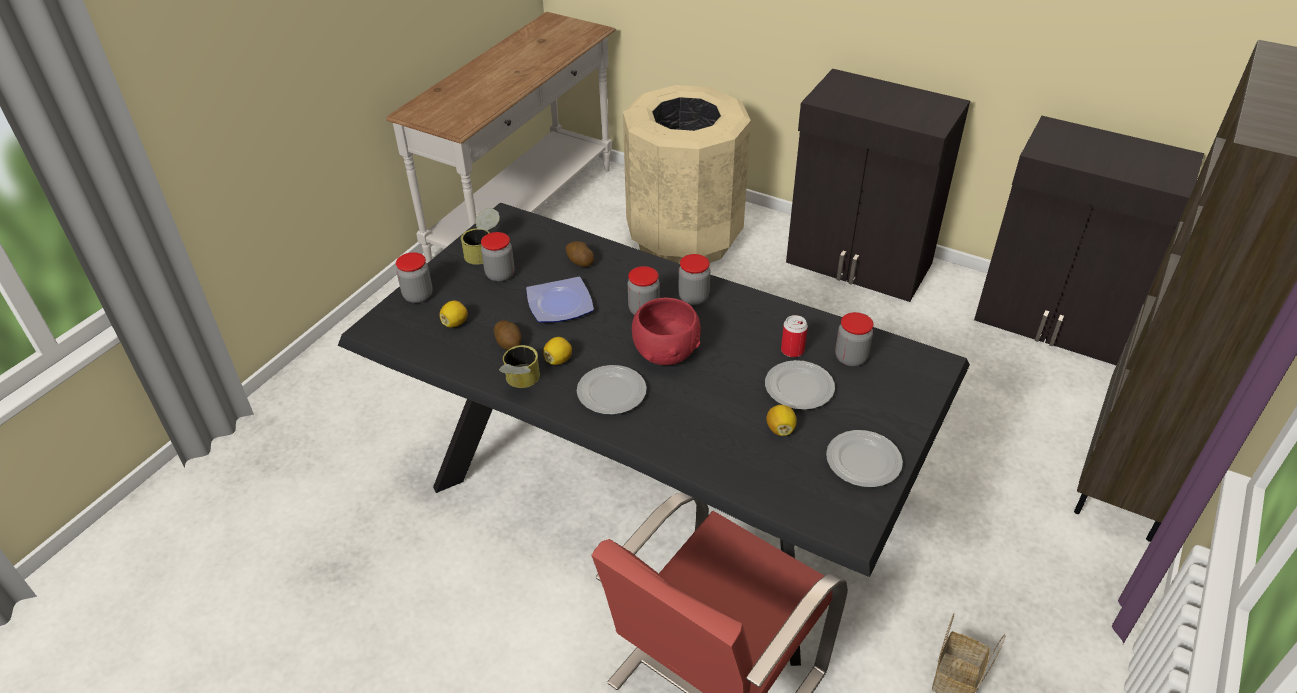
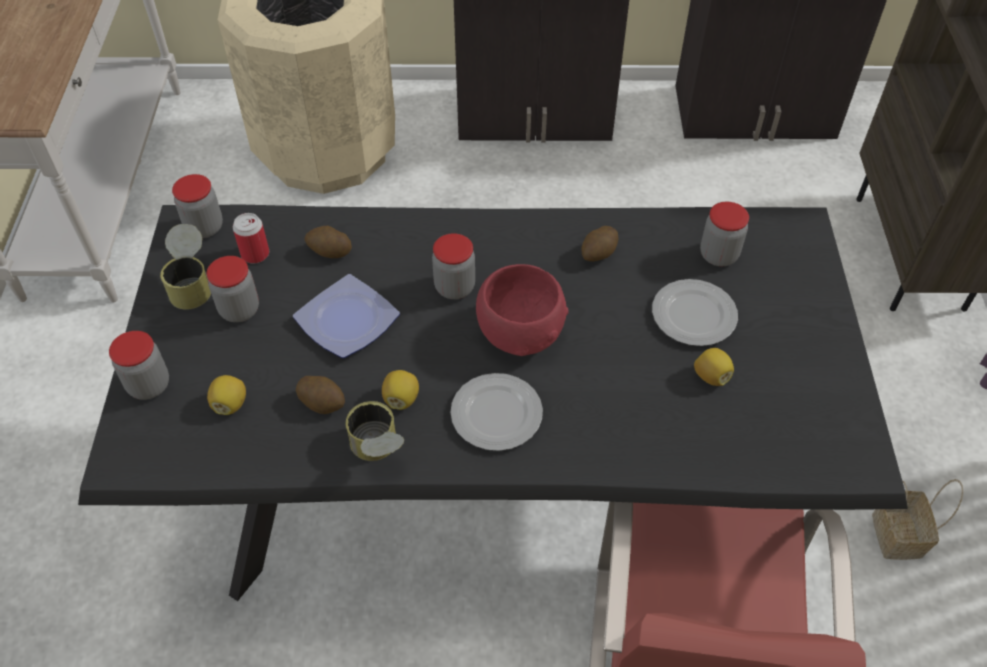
camera: 30 degrees left, 10 degrees up
(693, 297) = (499, 247): jar -> jar (204, 227)
(760, 326) = (598, 254): none -> potato
(792, 350) = (654, 271): can -> can (255, 254)
(862, 462) = (818, 377): plate -> none

